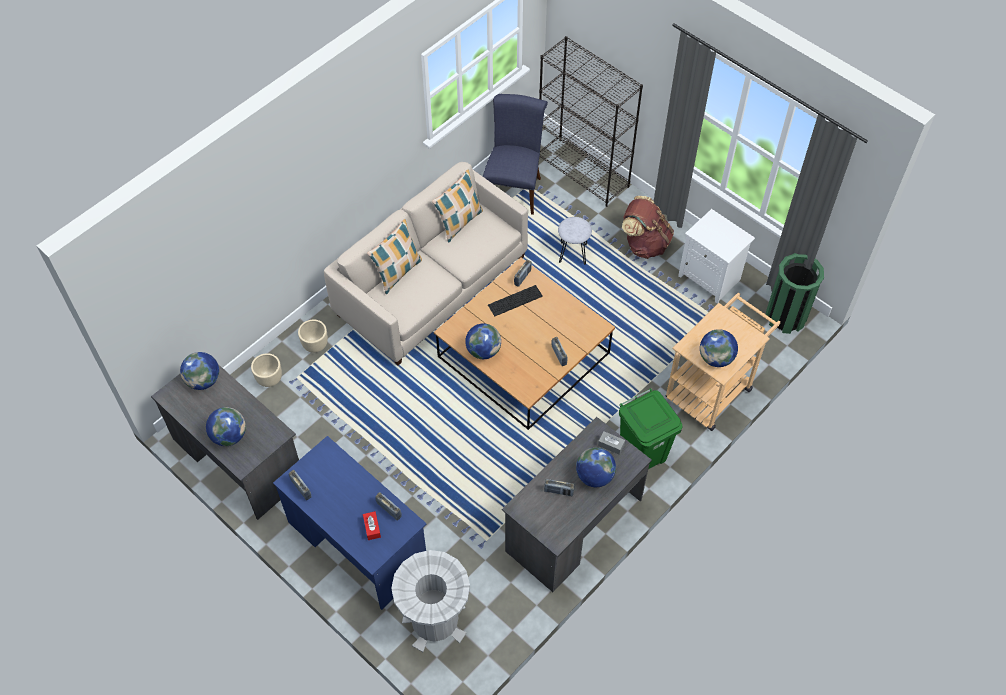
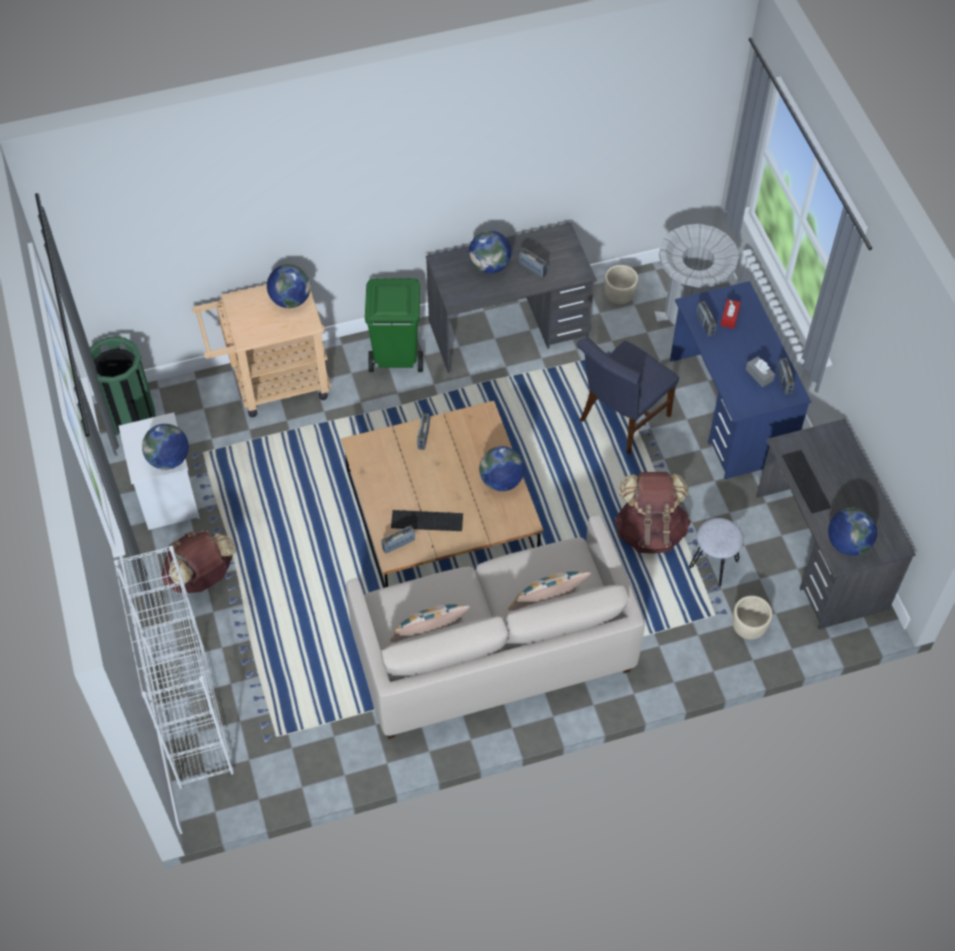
camera: 150 degrees left, 0 degrees up
(229, 436) = (840, 468): globe -> globe (169, 459)
(251, 413) = (806, 481): none -> keyboard
(315, 345) = (674, 645): beige planter -> beige planter (619, 297)
(370, 414) = (650, 531): none -> brown backpack
(513, 189) = (299, 740): blue chair -> blue chair (621, 421)
(573, 254) = (295, 608): grey stool -> grey stool (713, 564)
(583, 172) = (191, 717): black bookcase -> white bookcase
(611, 445) = (454, 284): grey tissue box -> grey tissue box (759, 375)

